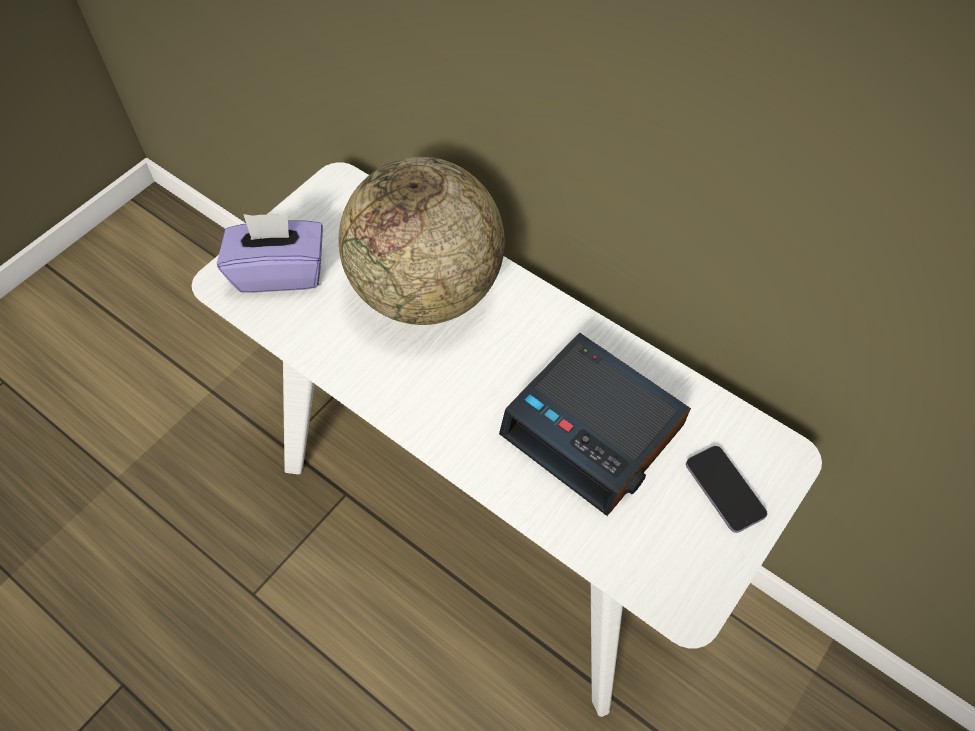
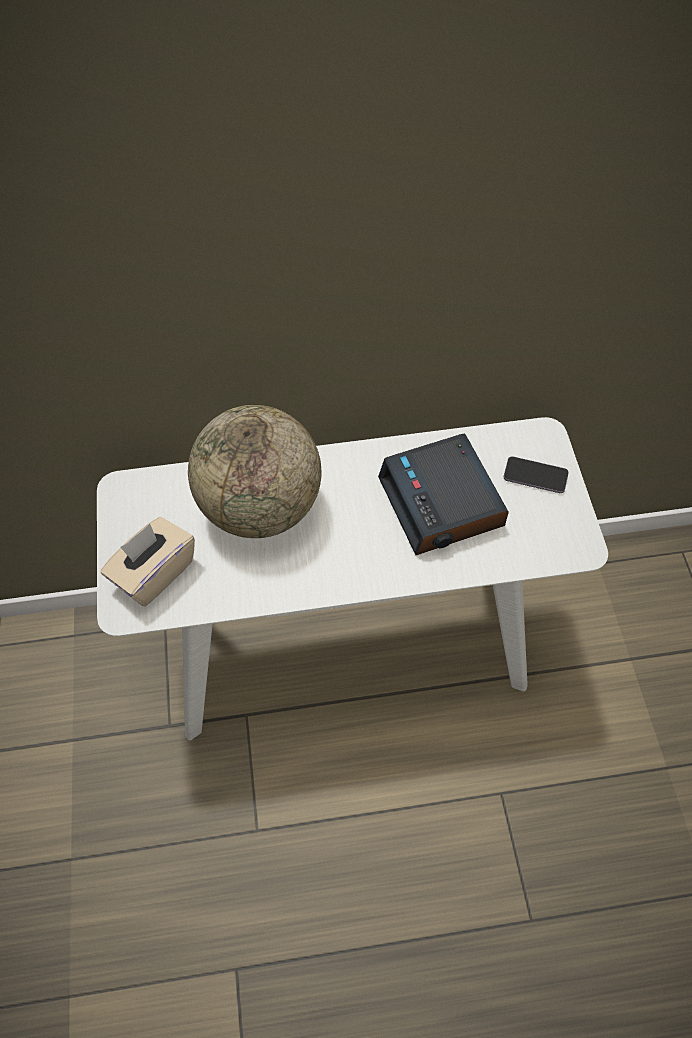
camera: 45 degrees left, 0 degrees up
(280, 272) = (154, 573): purple tissue box -> beige tissue box
(594, 430) = (442, 503): alarm clock -> alarm clock turned 75 degrees clockwise

